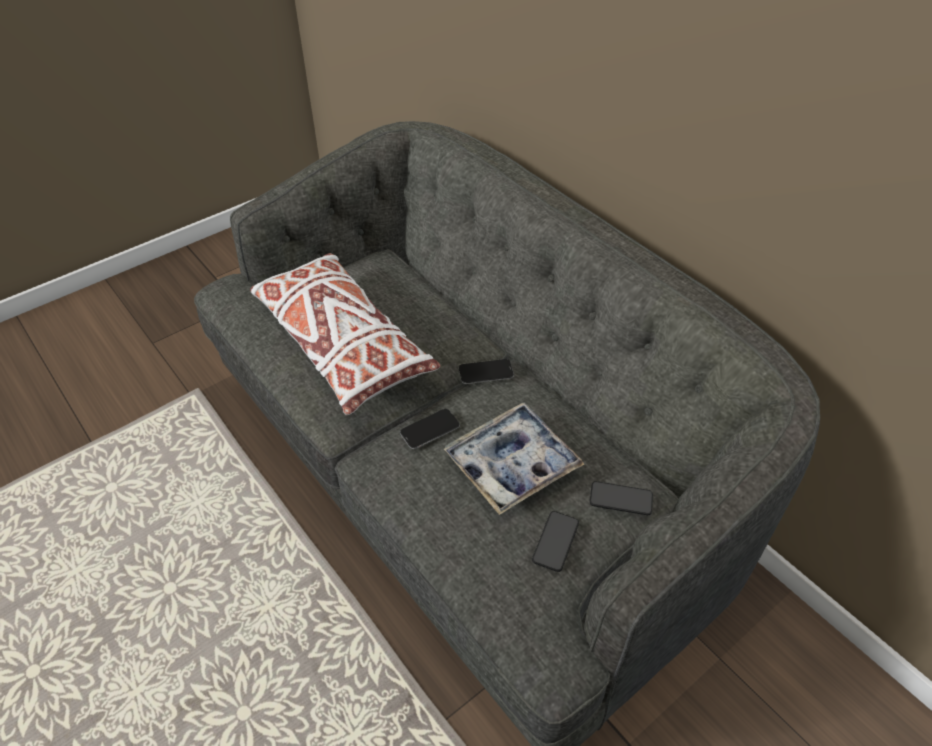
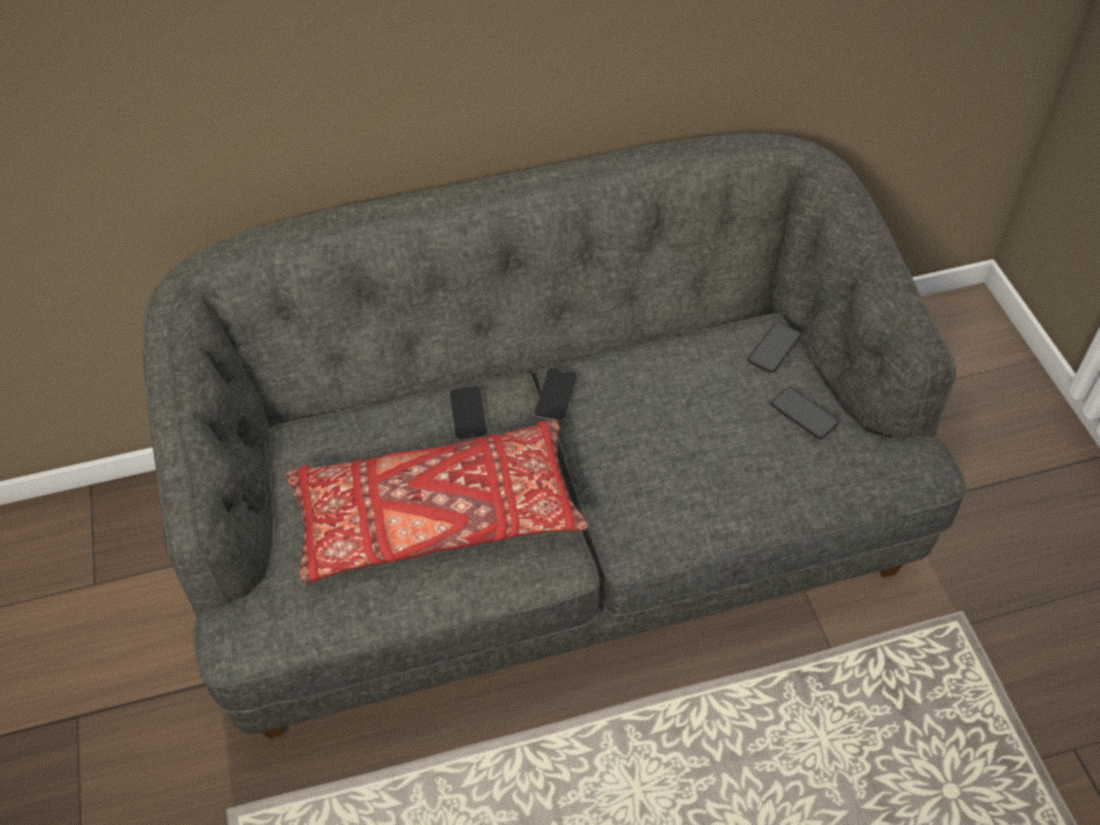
camera: 65 degrees left, 5 degrees up
(342, 344) = (437, 518): white pillow -> red pillow
(429, 429) = (619, 470): phone -> phone (468, 414)
(512, 464) = (700, 413): tray -> none

